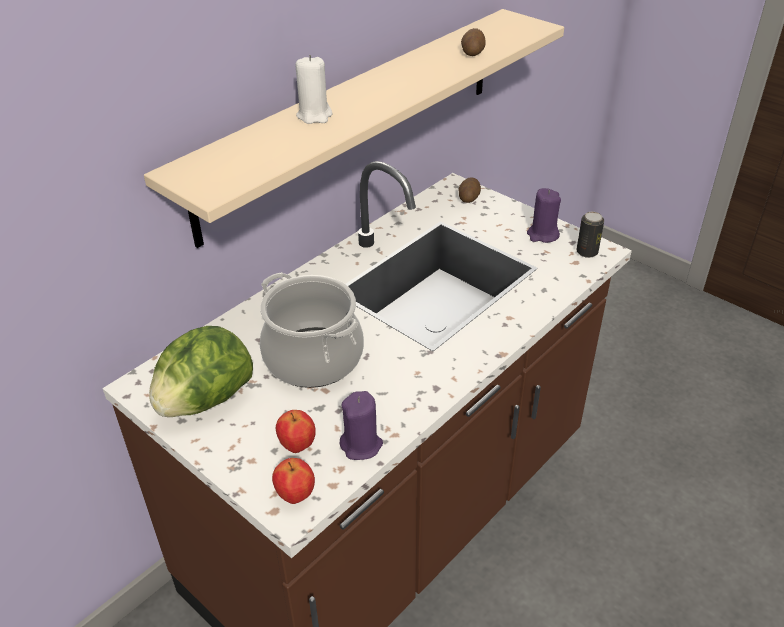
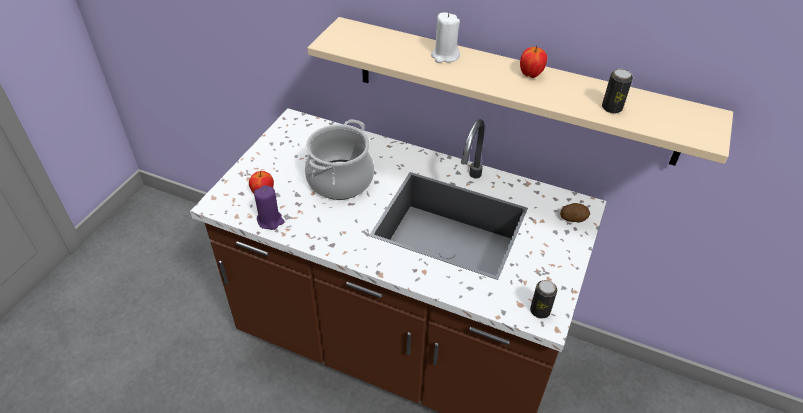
camera: 70 degrees right, 5 degrees up
(205, 400) = (289, 147): lettuce -> none
(295, 495) = (225, 203): apple -> apple (530, 75)
(472, 52) = (611, 108): potato -> can
(542, 235) = (548, 276): purple candle -> none

